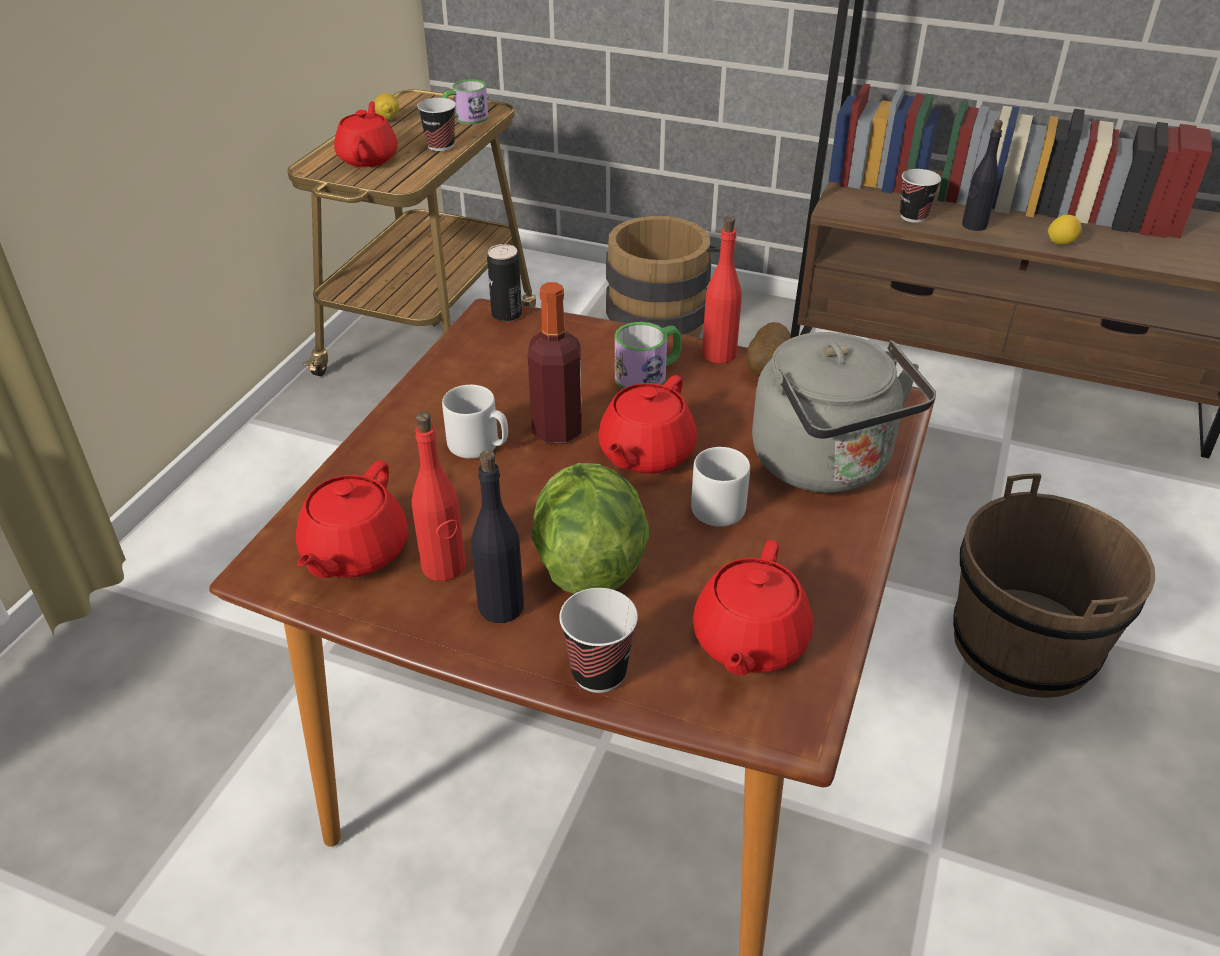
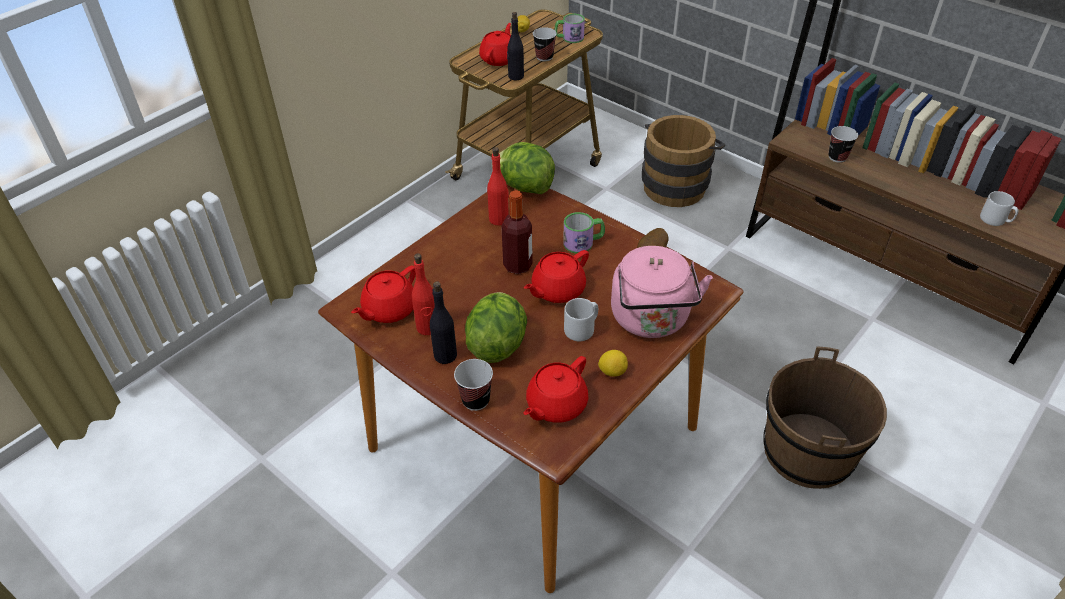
camera: 20 degrees right, 5 degrees up
(479, 445) = (474, 265): grey mug -> grey mug (995, 220)
(507, 314) = (524, 187): can -> lettuce
(719, 354) = (630, 238): red bottle -> red bottle (499, 219)
(826, 466) = (651, 320): grey kettle -> pink kettle
(974, 225) = (876, 172): black bottle -> black bottle (515, 76)
(1060, 243) = (929, 197): lemon -> lemon (612, 371)

